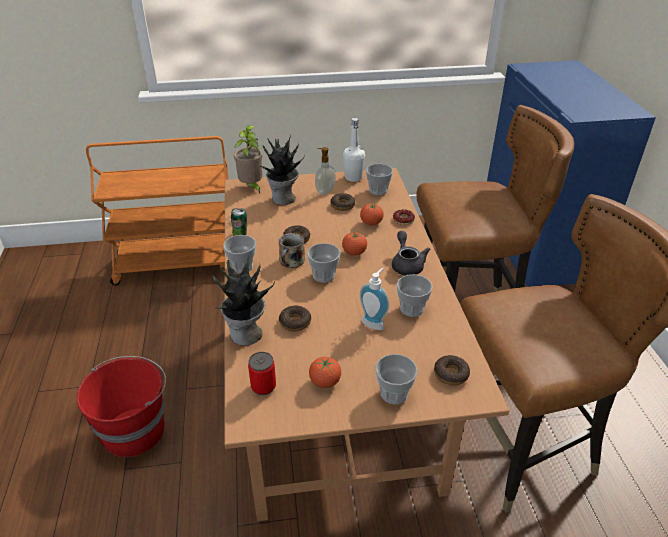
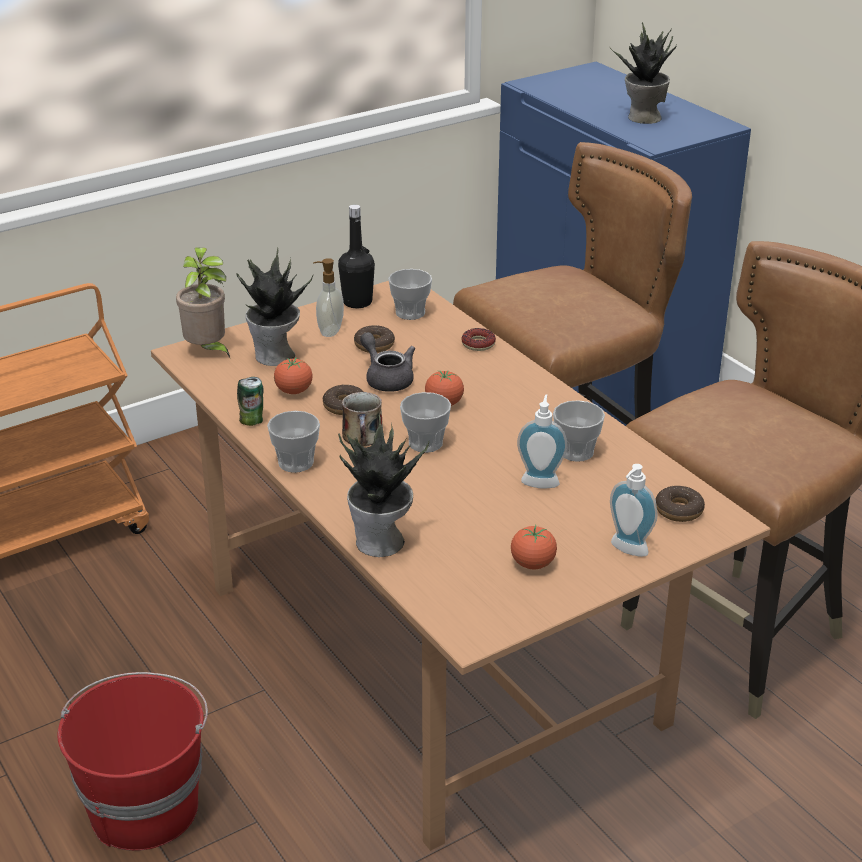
camera: 25 degrees left, 5 degrees down
(263, 386) = (457, 592): can -> none
(295, 322) = (435, 509): donut -> none
(353, 177) = (357, 302): white bottle -> black bottle
(371, 223) = (436, 359): tomato -> tomato (294, 391)
(394, 393) = (627, 550): cup -> soap dispenser
(407, 264) = (528, 400): grey teapot -> grey teapot (387, 378)
(583, 98) = (643, 118): none -> potted plant

